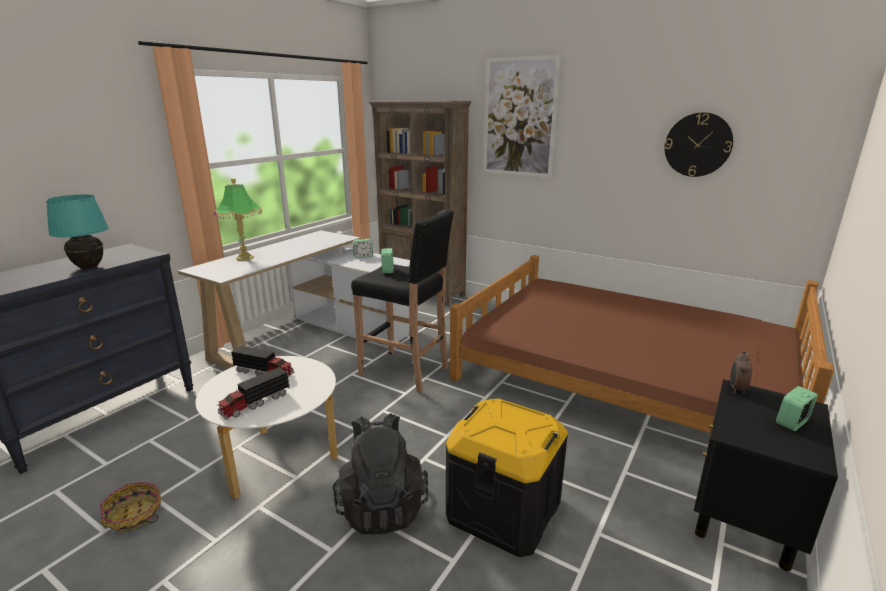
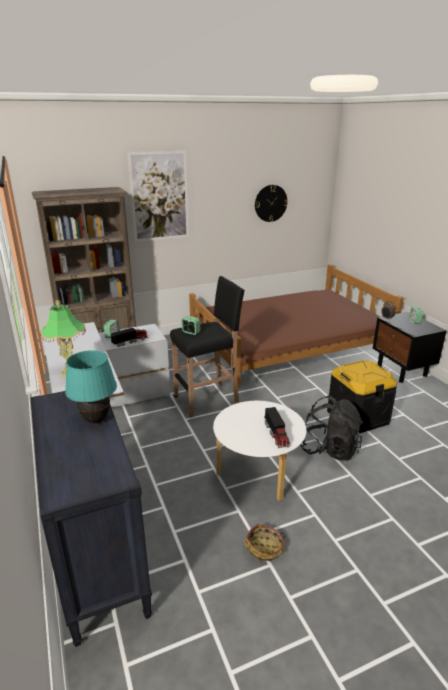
camera: 55 degrees left, 5 degrees up
(264, 372) = (238, 423): toy truck -> toy truck (130, 341)

